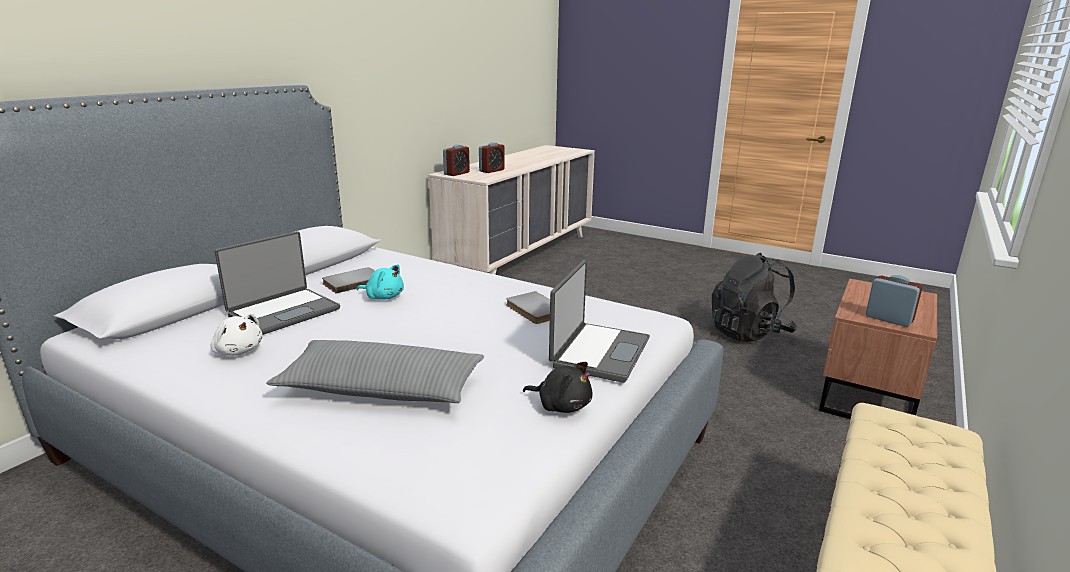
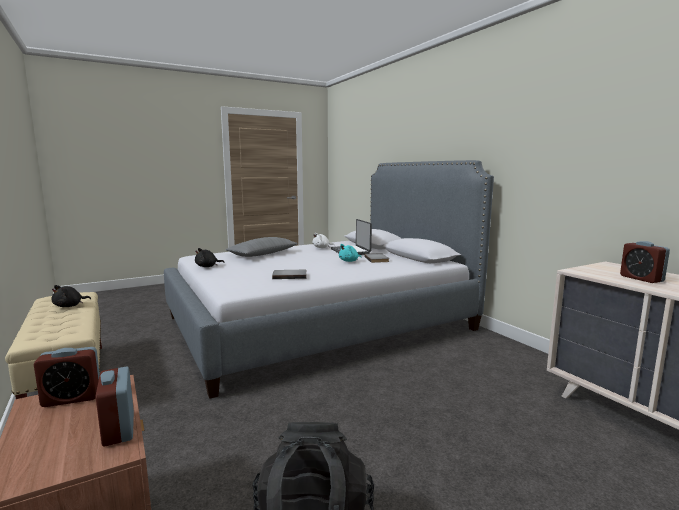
camera: 120 degrees right, 10 degrees down
(456, 173) = (611, 267): alarm clock -> alarm clock (119, 429)
(598, 352) = (227, 276): laptop -> none
(891, 523) = (70, 306): none -> black plush toy

